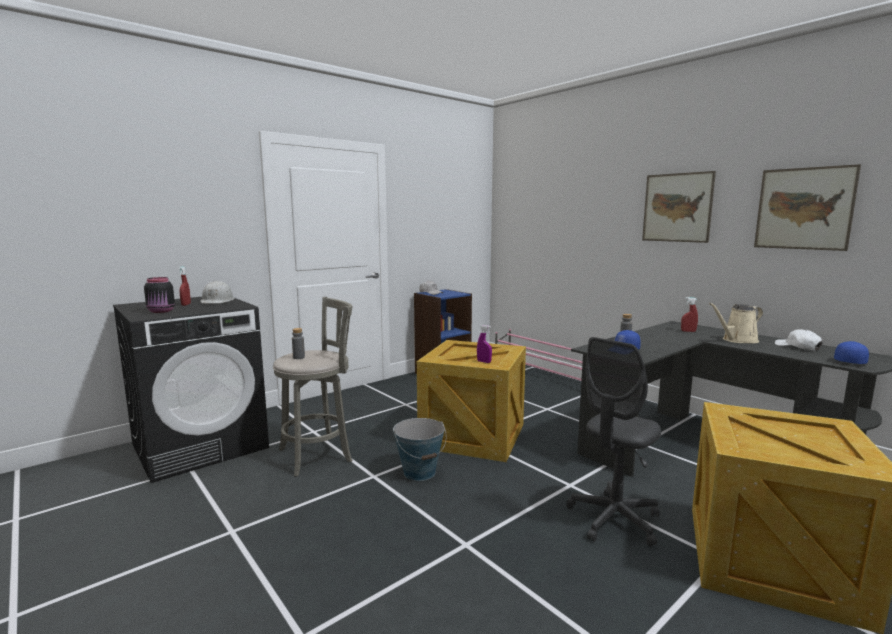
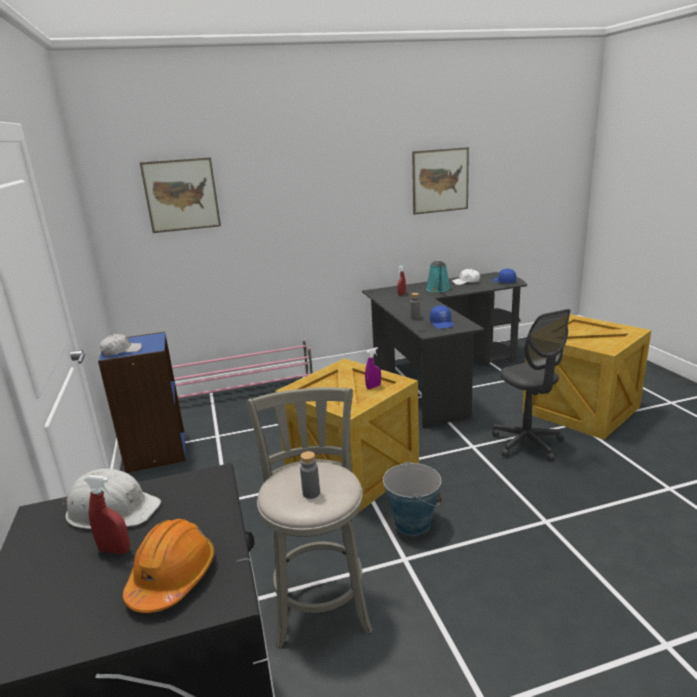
camera: 65 degrees left, 10 degrees up
(161, 311) = (172, 578): black jar -> orange hard hat
(677, 207) = (348, 187): picture -> picture (181, 195)
(737, 340) = (438, 289): beige watering can -> turquoise watering can

